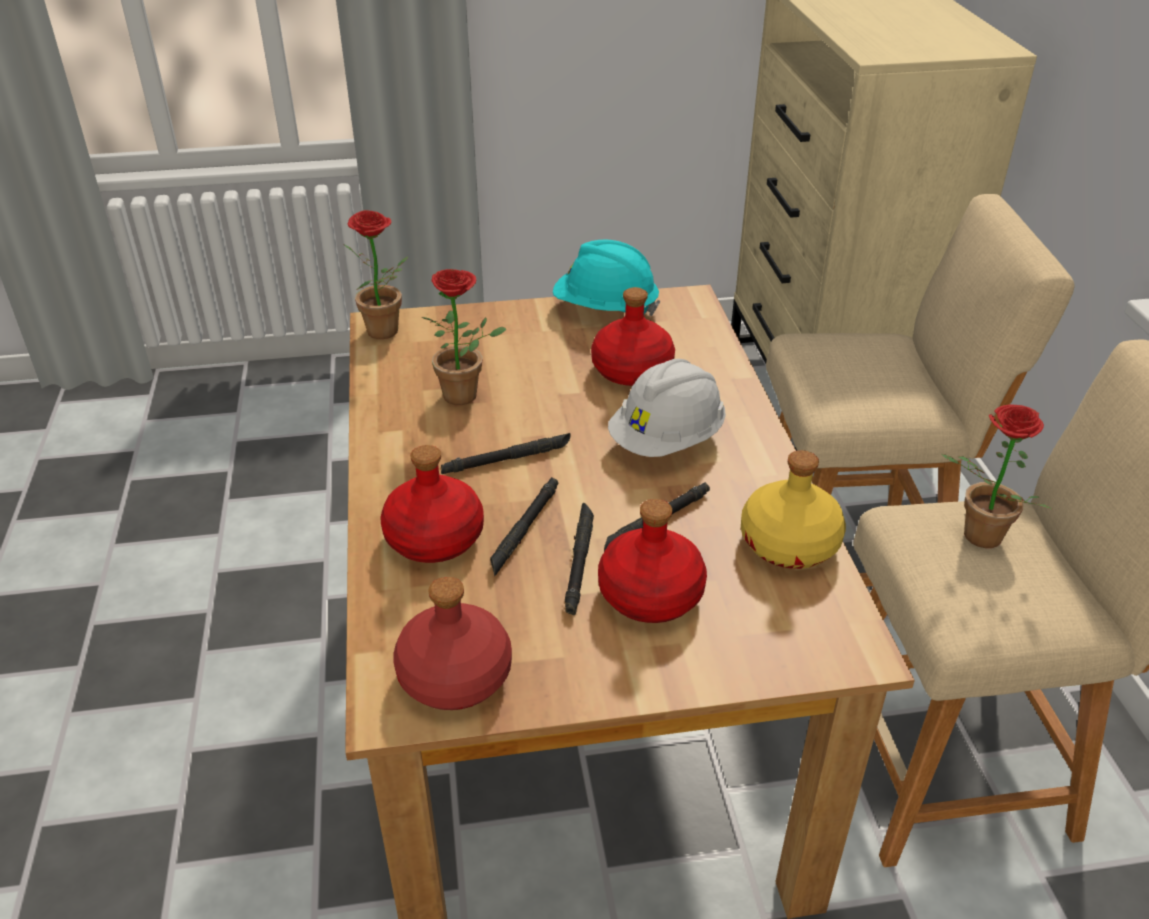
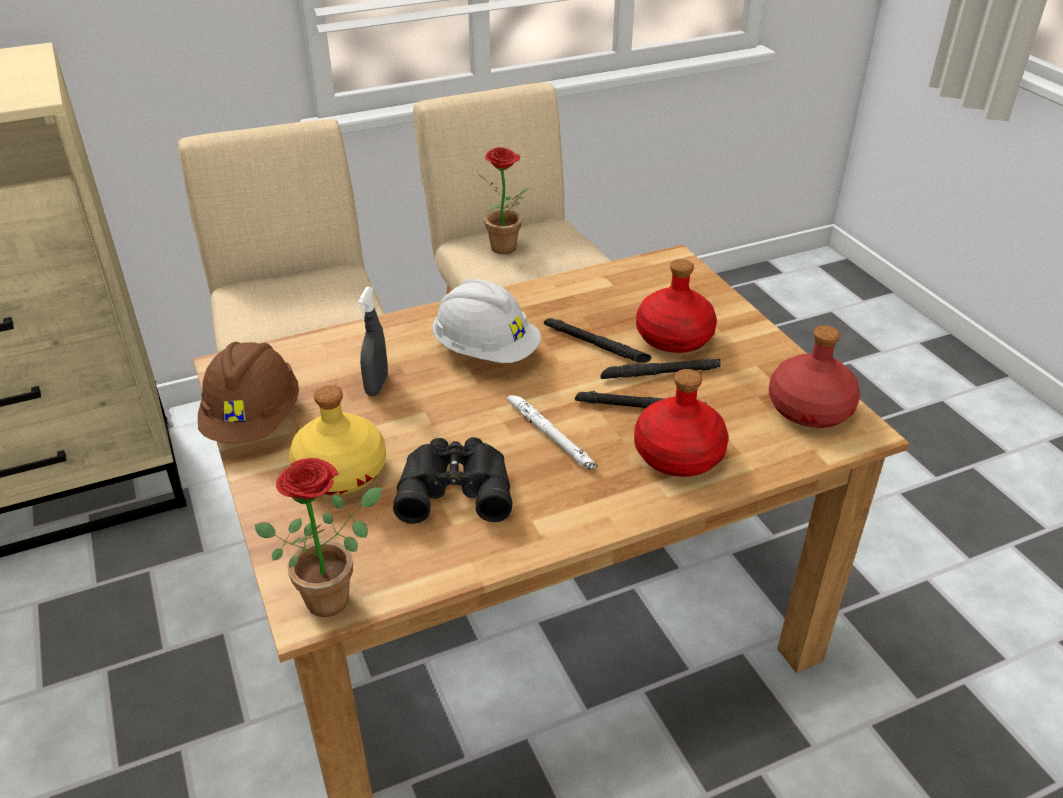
camera: 105 degrees left, 0 degrees up
(468, 396) = (454, 486): potted plant -> black binoculars
(507, 459) = (550, 436): black flashlight -> white flashlight
(605, 309) = (254, 420): turquoise hard hat -> brown hard hat
(631, 370) = (377, 385): red bottle -> grey spray bottle
(789, 544) = (588, 288): yellow bottle -> yellow bottle (342, 471)

